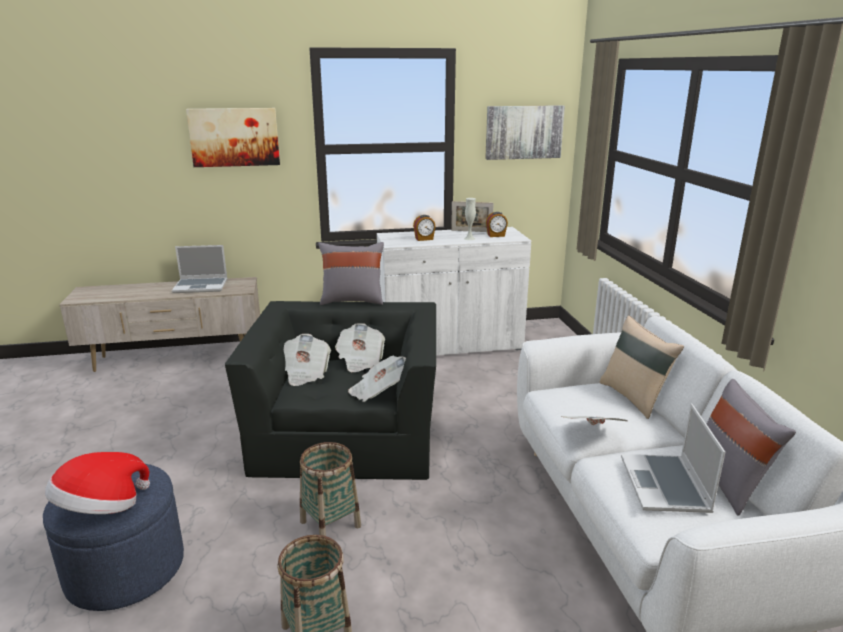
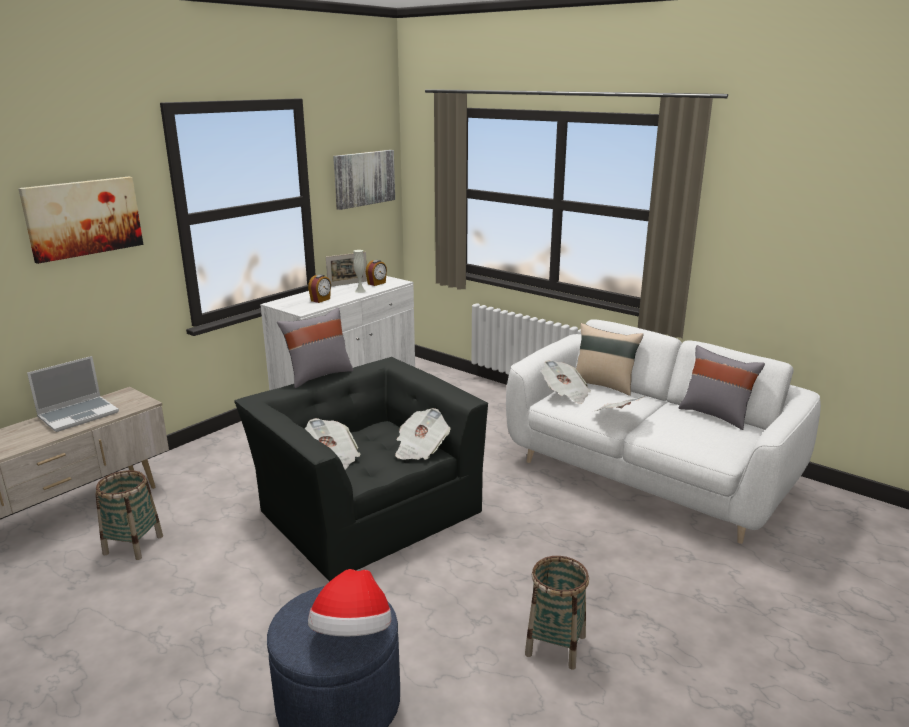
camera: 40 degrees left, 0 degrees up
(330, 524) = (457, 576): basket -> basket (133, 545)
(360, 360) = (360, 431): newspaper -> newspaper (565, 394)
(666, 486) = (696, 429): laptop -> none

